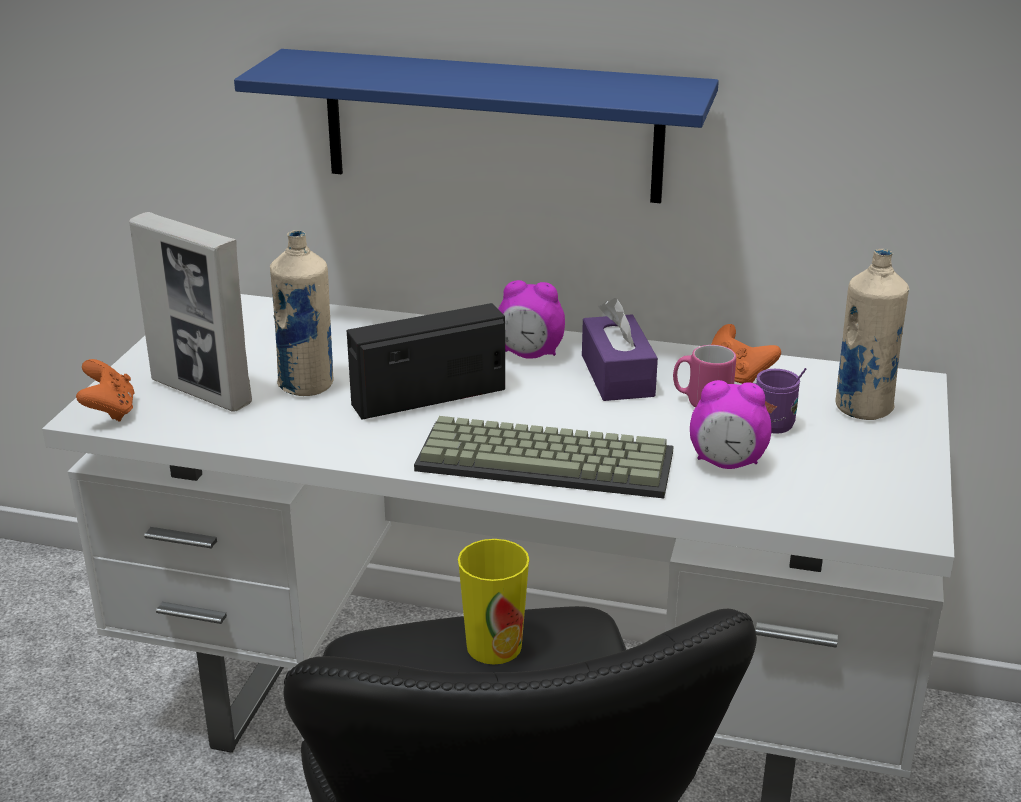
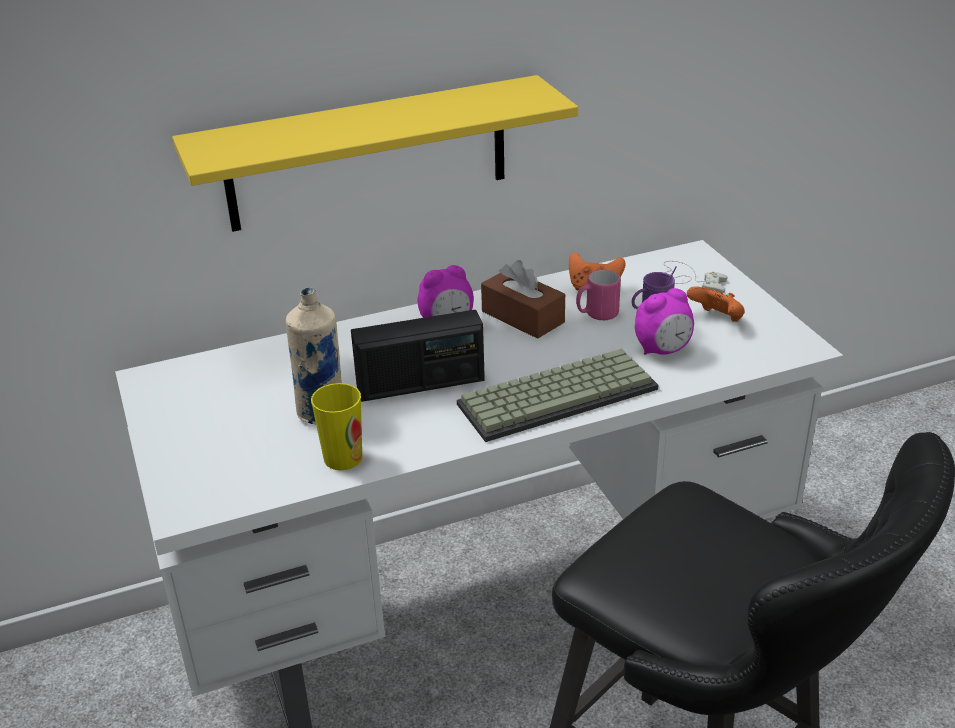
camera: 35 degrees left, 5 degrees up
(109, 411) = (193, 501): orange game controller -> orange game controller (717, 319)
(201, 392) = (246, 453): picture frame -> none
(428, 397) = (421, 384): radio -> radio turned 135 degrees counterclockwise
(492, 126) = (368, 154): blue shelf -> yellow shelf
(494, 646) = (669, 535): cup -> cup (343, 458)
(617, 375) = (522, 317): purple tissue box -> brown tissue box
(862, 408) = (688, 281): beige bottle -> white game controller

